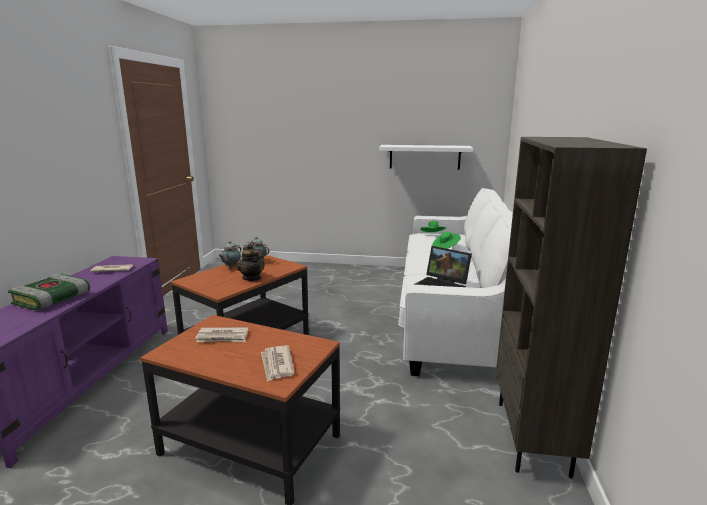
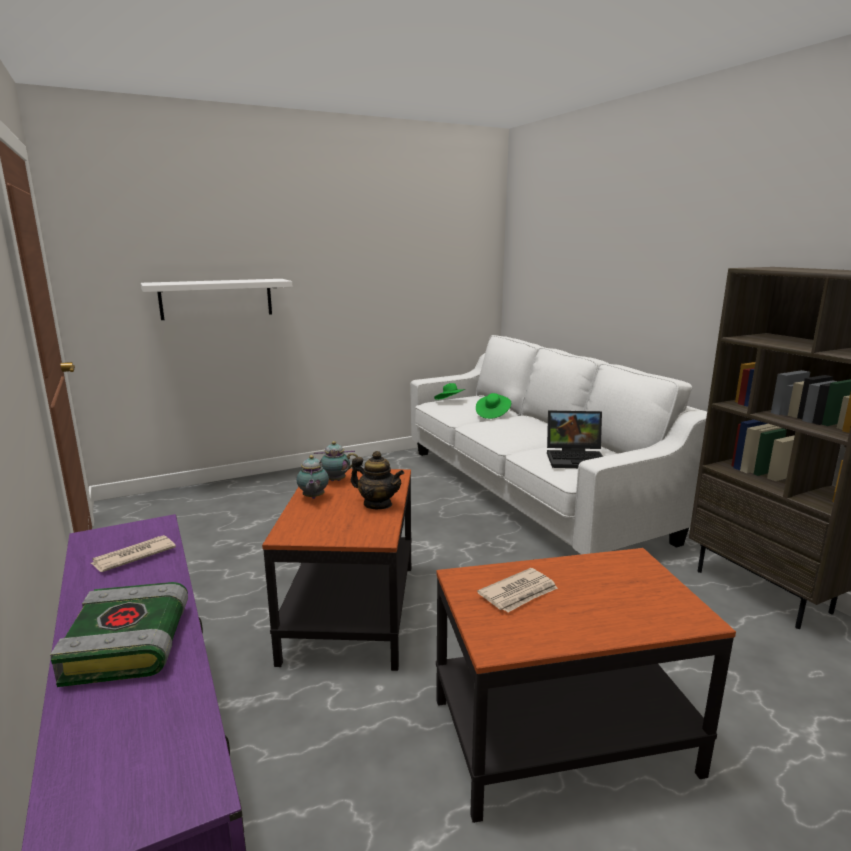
camera: 35 degrees left, 0 degrees up
(277, 365) = (649, 599): newspaper -> none
(424, 157) = (414, 302): white shelf -> white shelf (216, 299)

